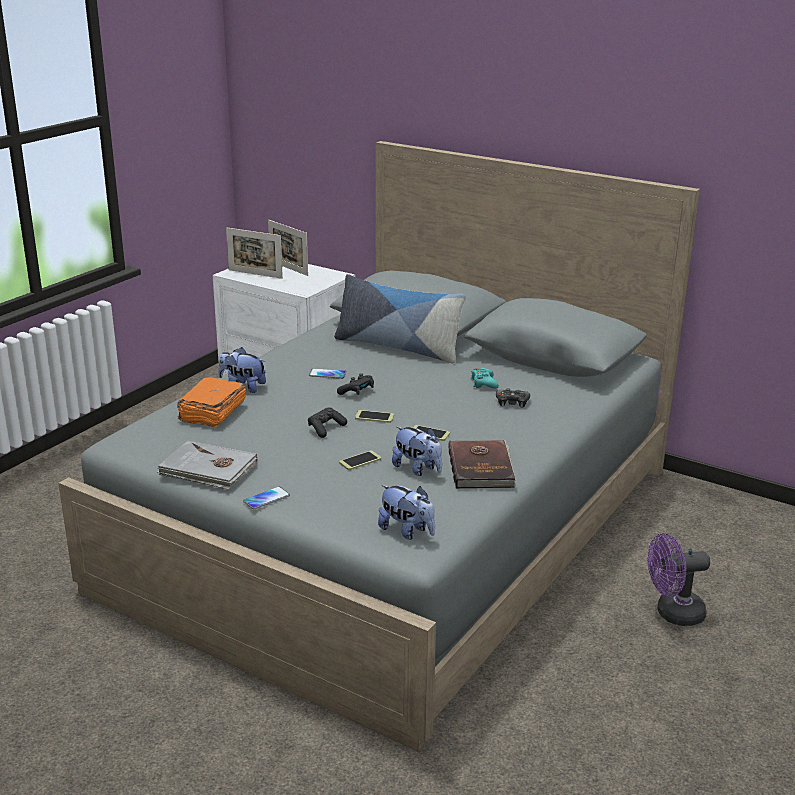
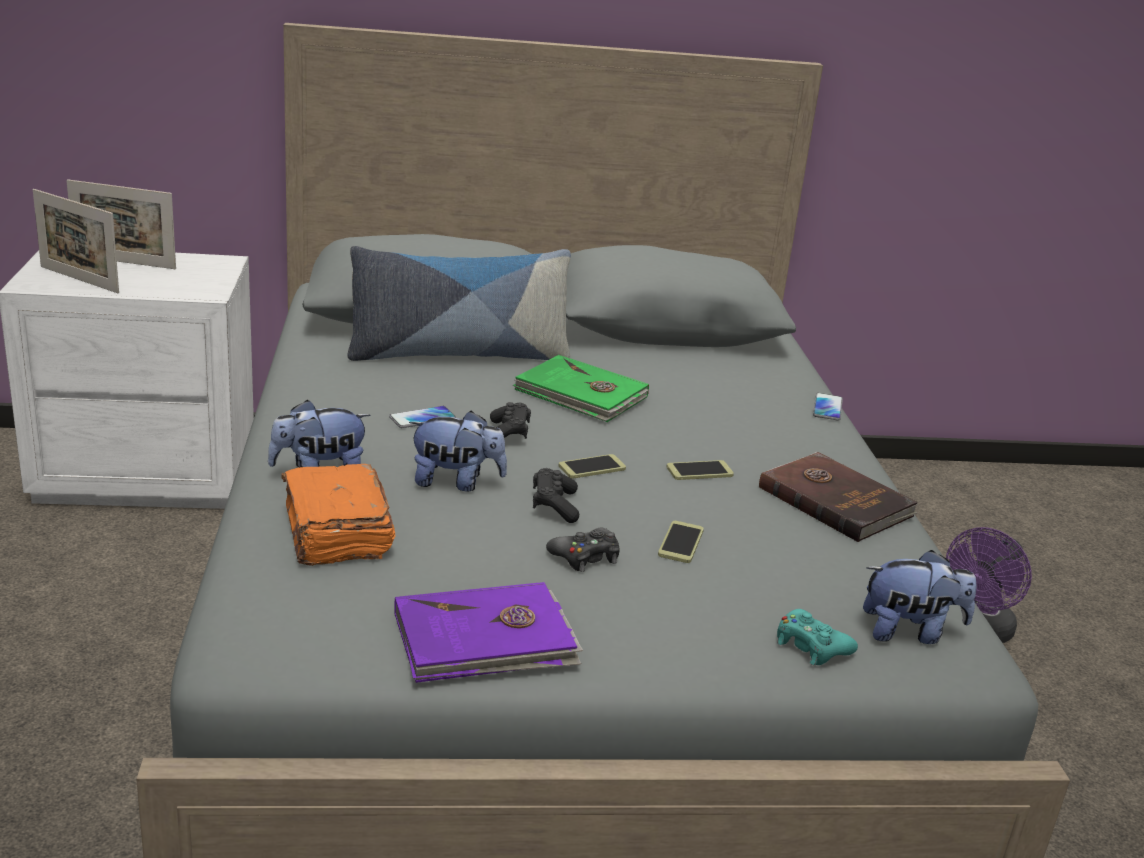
camera: 40 degrees left, 0 degrees up
(208, 469) = (485, 640): grey book -> purple book
(255, 274) = (79, 279): picture frame -> picture frame turned 45 degrees clockwise
(266, 499) = (653, 657): phone -> phone (827, 408)
(417, 469) = (770, 529): plush toy -> plush toy (456, 482)
(430, 382) = (581, 394): none -> green book
(483, 383) = (648, 380): turquoise game controller -> turquoise game controller (811, 646)
(512, 402) = (722, 398): black game controller -> black game controller (585, 557)

